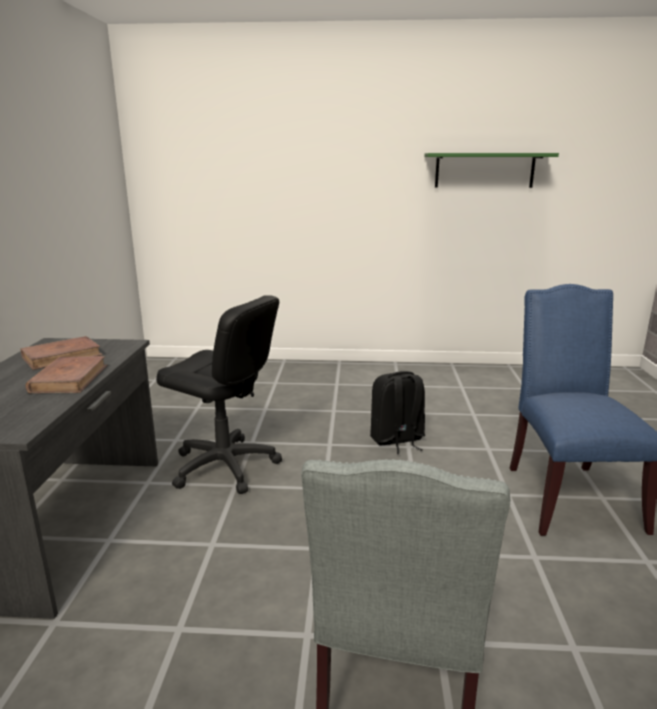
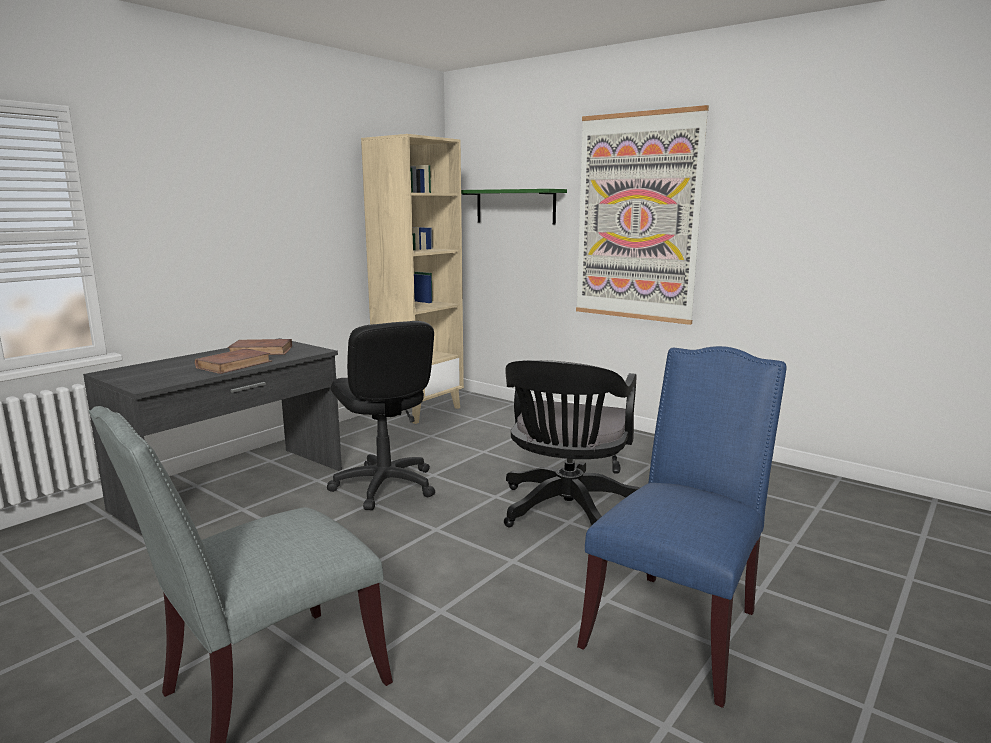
camera: 35 degrees right, 5 degrees down
(150, 385) = (419, 410): none -> beige bookcase
(344, 182) = (636, 218): none -> picture
(397, 440) = (566, 512): black backpack -> black office chair
(484, 170) = (809, 205): green shelf -> green shelf (515, 206)

